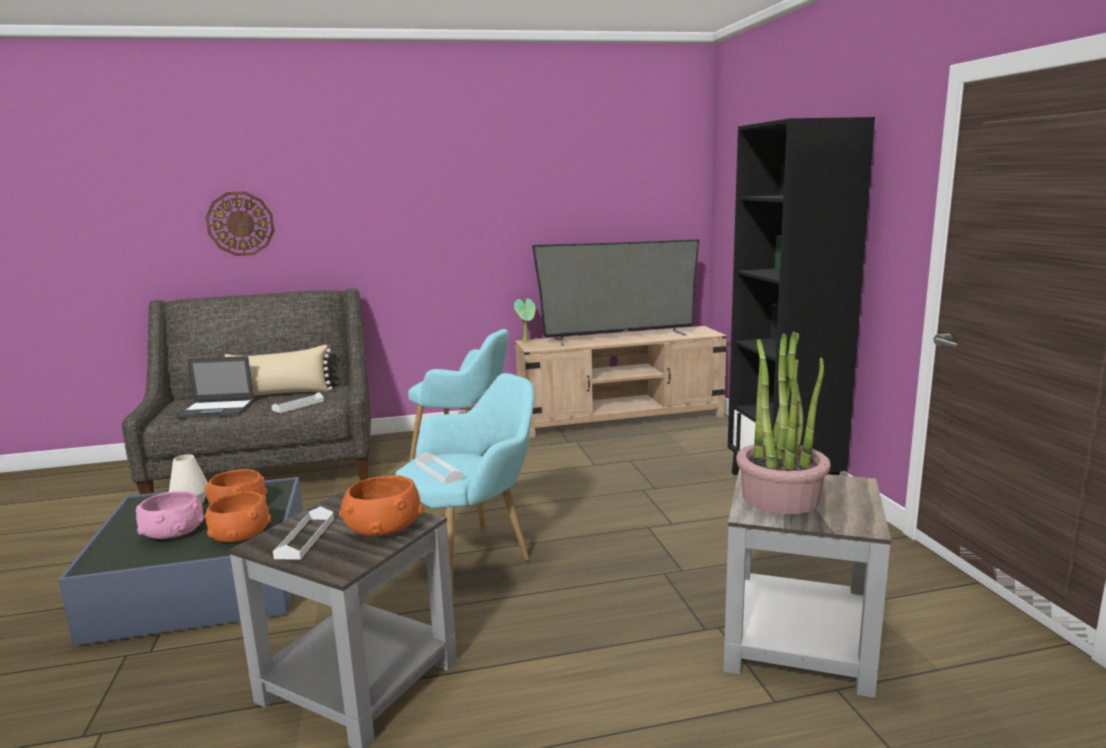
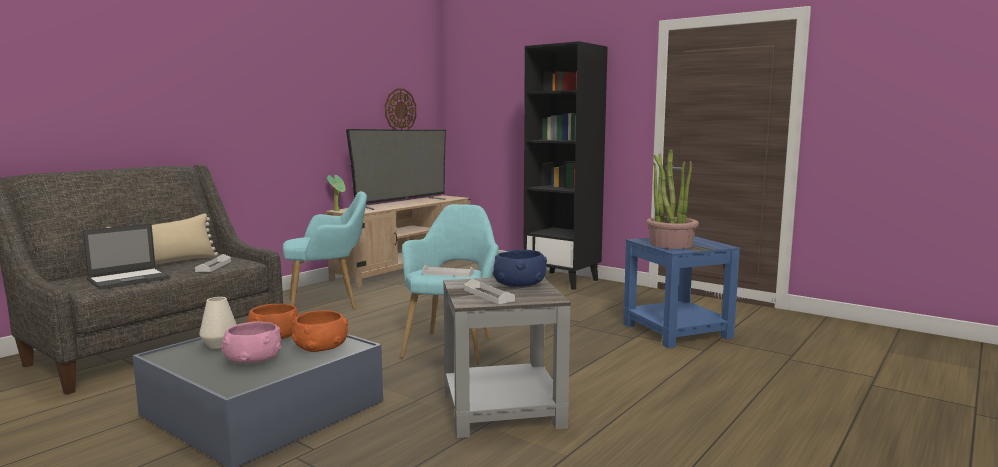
camera: 40 degrees left, 5 degrees down
(240, 224) = (84, 97): wall clock -> wall clock (400, 110)
(383, 527) = (520, 284): orange bowl -> blue bowl
(799, 643) = (678, 331): grey side table -> blue side table

